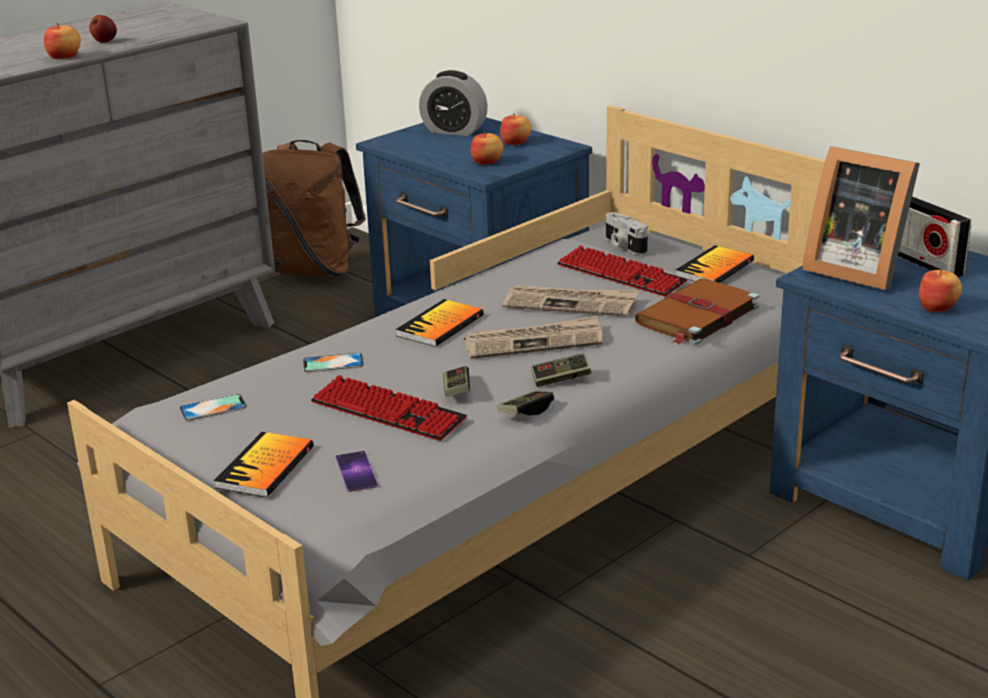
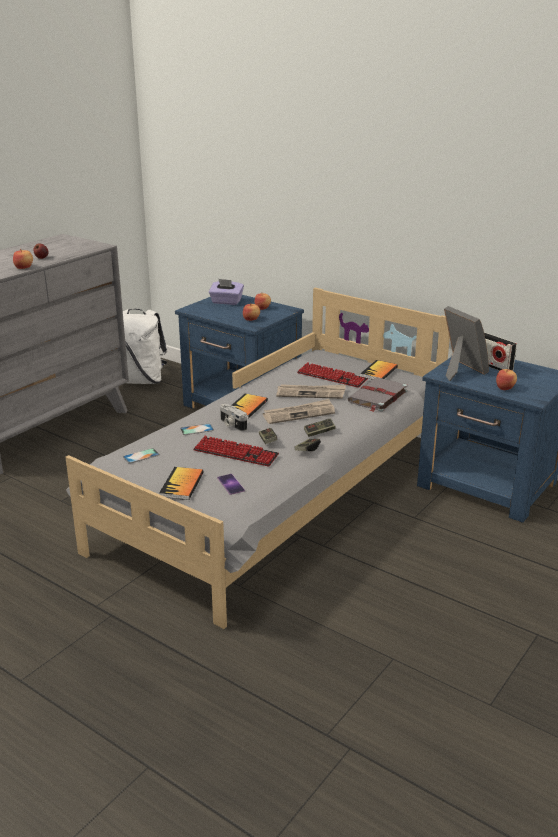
camera: 10 degrees left, 0 degrees up
(315, 270) = (141, 380): brown backpack -> white backpack
(454, 130) = (226, 302): alarm clock -> purple tissue box
(623, 245) = (328, 361): camera -> camera (232, 424)
(696, 316) = (377, 397): brown book -> grey book
(856, 270) = (460, 370): picture frame -> picture frame turned 150 degrees counterclockwise

